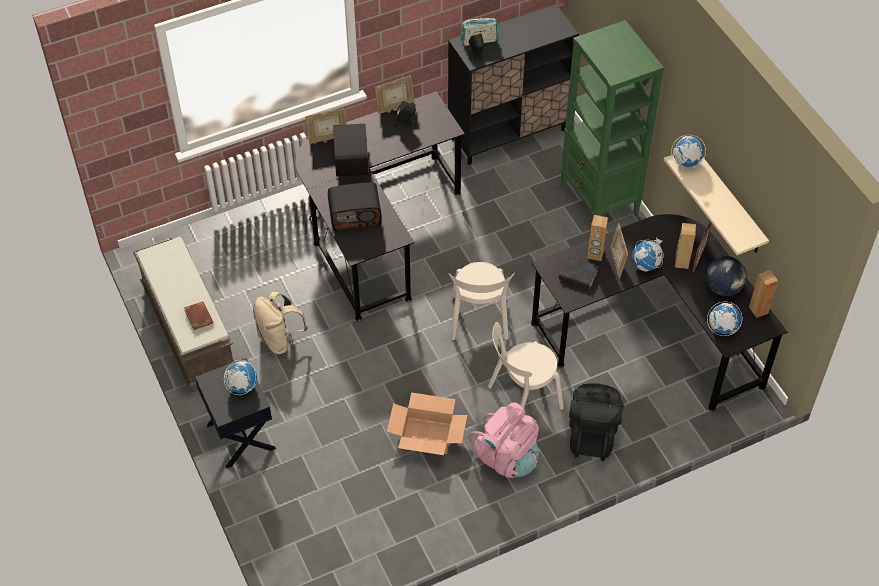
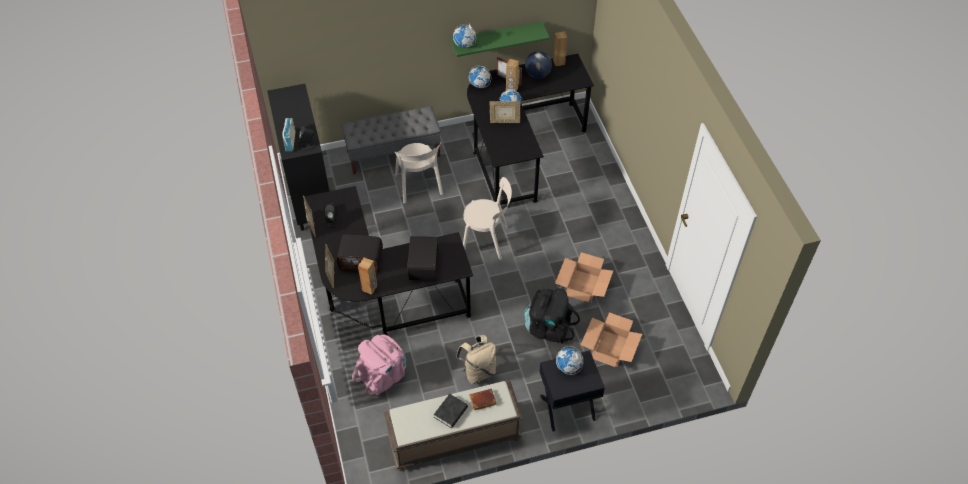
camera: 80 degrees left, 0 degrees up
(333, 474) = (609, 348): none -> cardboard box
(506, 457) = (607, 243): pink backpack -> pink backpack (383, 375)
(522, 399) = (560, 227): beige chair -> beige chair (419, 186)
(578, 275) = (511, 143): black book -> black book (451, 412)
(592, 435) = (596, 194): black backpack -> black backpack (548, 328)
(595, 254) = (495, 131): brown speaker -> brown speaker (370, 288)
(599, 200) = (393, 153): green bookcase -> grey bench
(722, 328) = (570, 82): globe -> globe (479, 85)
(728, 202) = (496, 38): beige shelf -> green shelf

